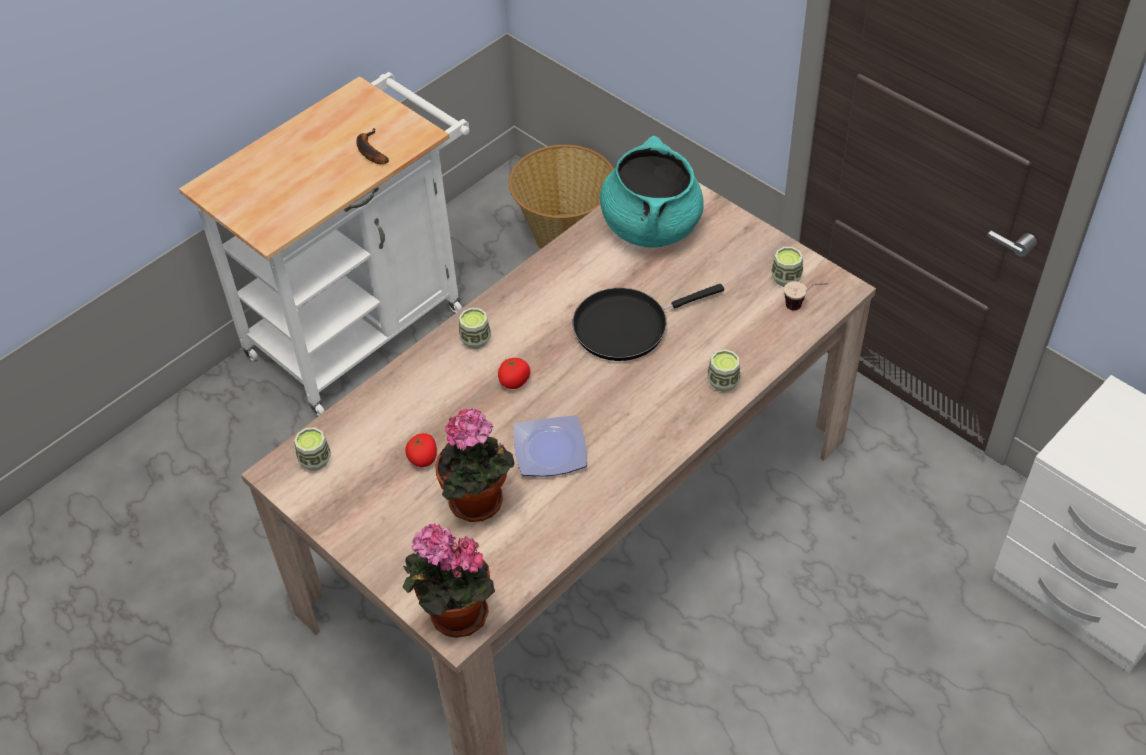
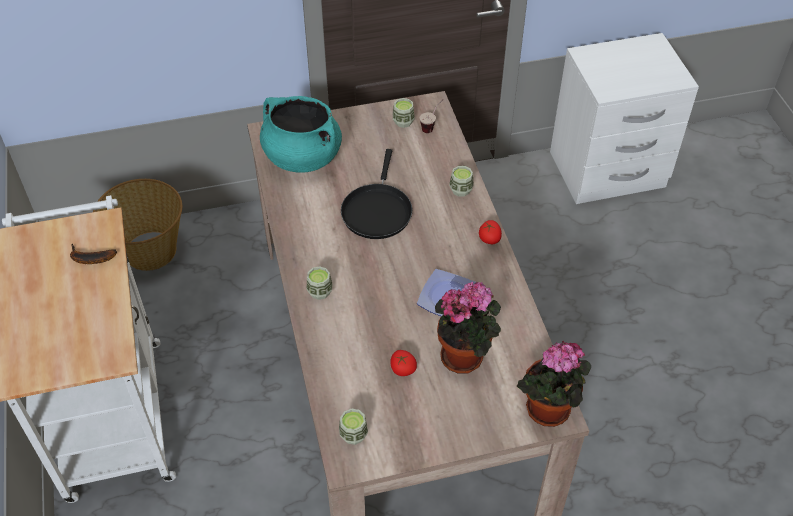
camera: 60 degrees left, 0 degrees up
(514, 381) = (375, 288): tomato -> tomato (489, 239)

